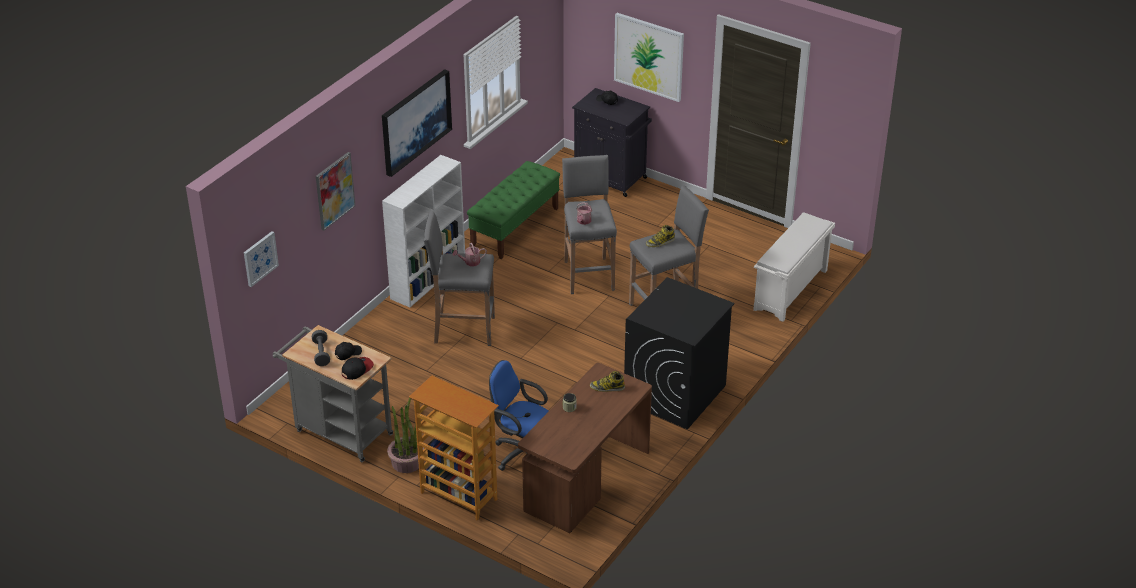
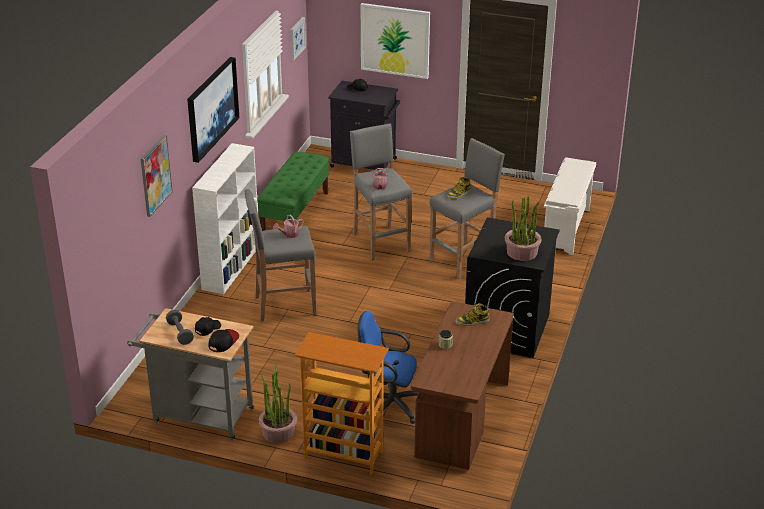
camera: 15 degrees left, 5 degrees down
(260, 258) = (100, 245): picture -> picture (297, 38)
(682, 323) = (522, 252): none -> potted plant

